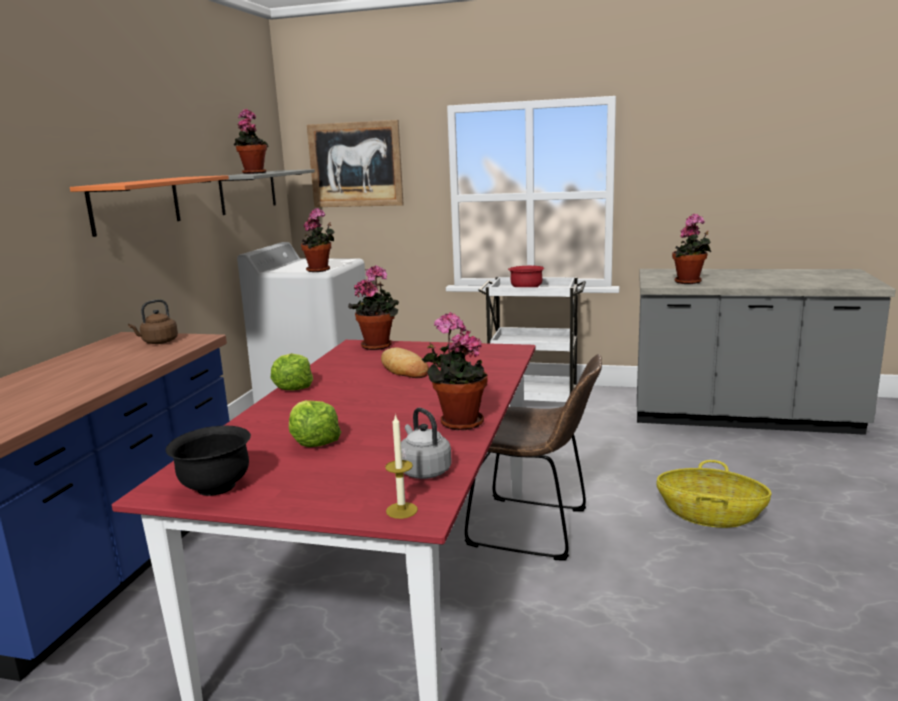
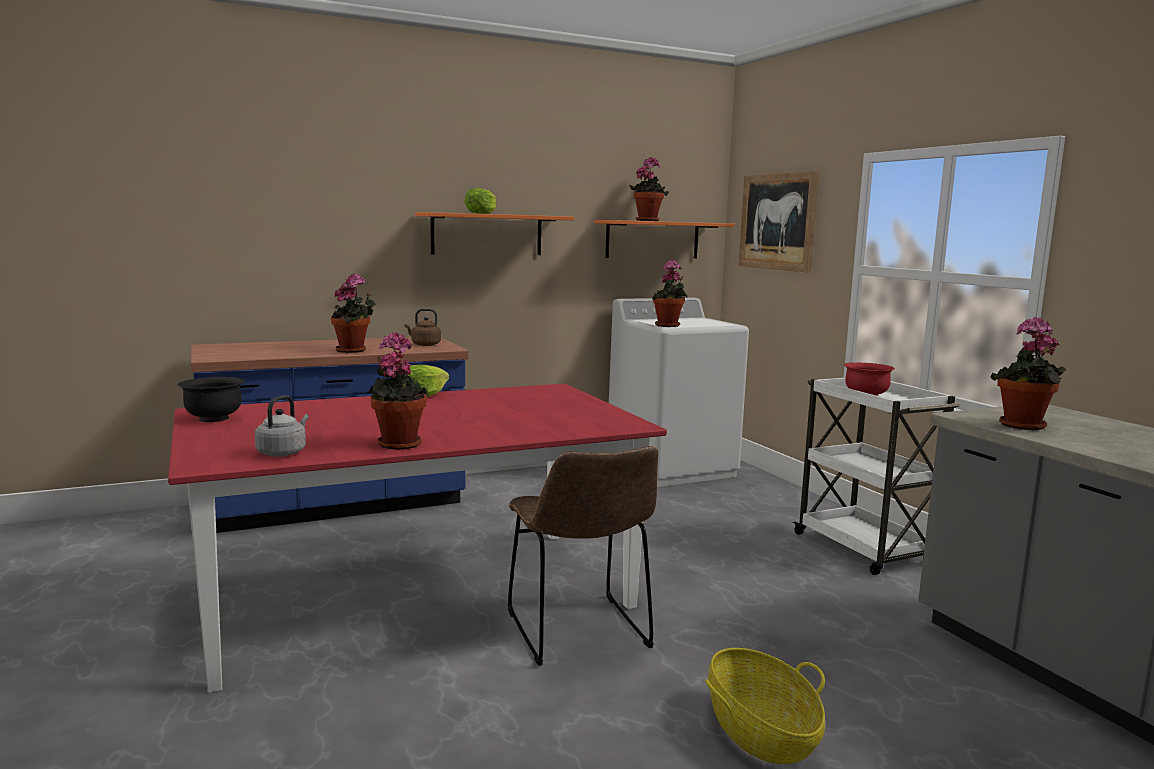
camera: 50 degrees right, 5 degrees down
(248, 191) = (652, 240): grey shelf -> orange shelf
(313, 441) = (315, 420): lettuce -> lettuce (481, 213)
(378, 345) = (565, 392): potted plant -> potted plant (354, 350)
(401, 510) = (204, 460): candle -> none
(404, 369) = (512, 409): bread -> none

